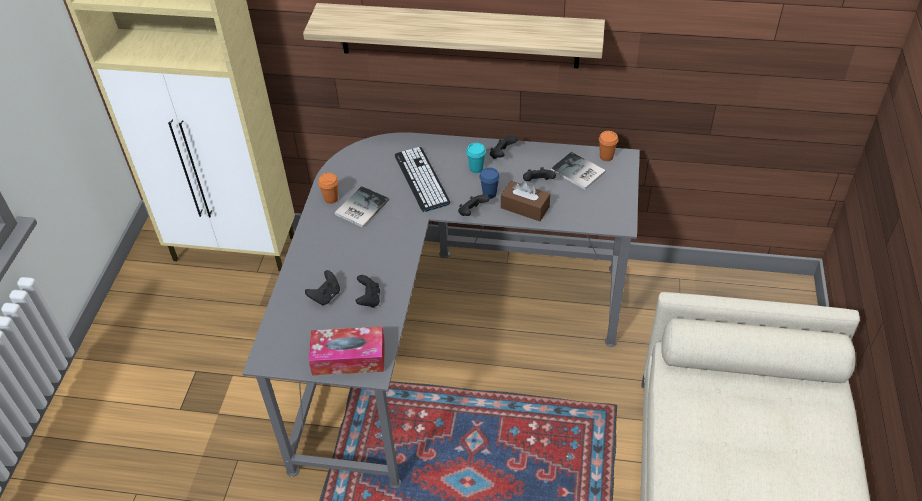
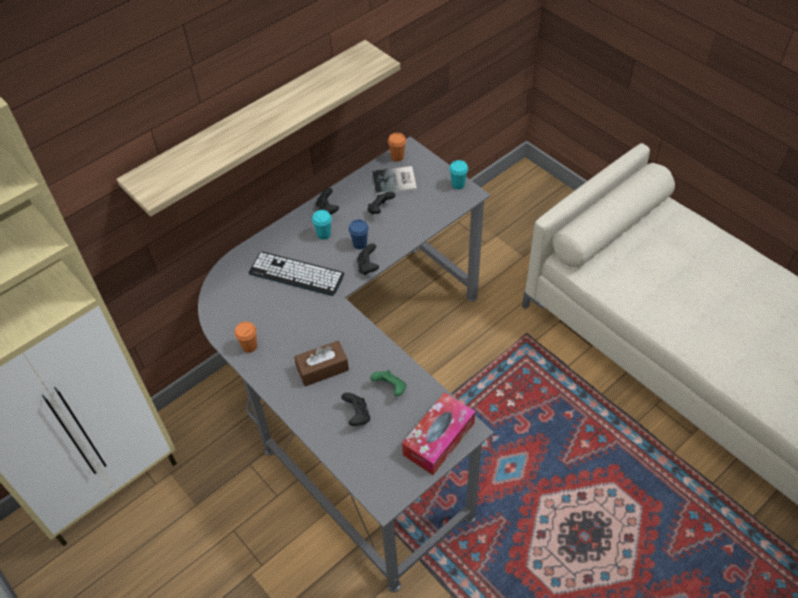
camera: 50 degrees left, 5 degrees up
(360, 207) = (282, 333): book -> none
(369, 299) = (390, 388): black game controller -> green game controller
(525, 207) = (397, 233): brown tissue box -> brown tissue box (322, 369)
(622, 210) = (458, 185): none -> turquoise cup

